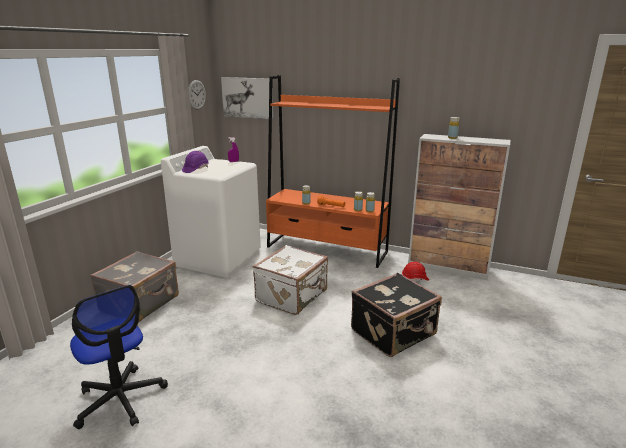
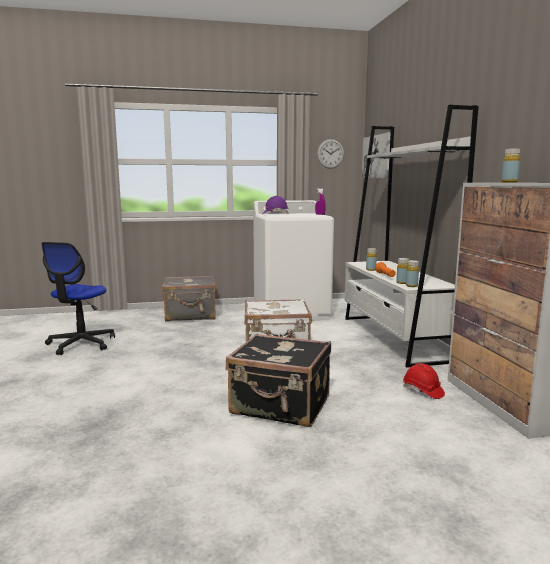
camera: 55 degrees right, 10 degrees down
(327, 249) = (393, 338): orange bookcase -> white bookcase

